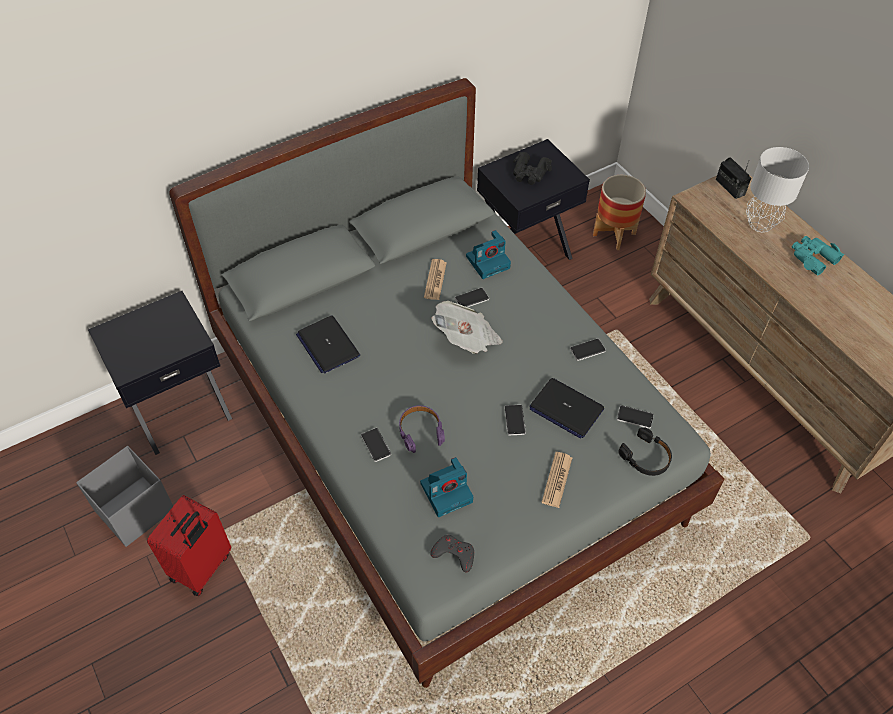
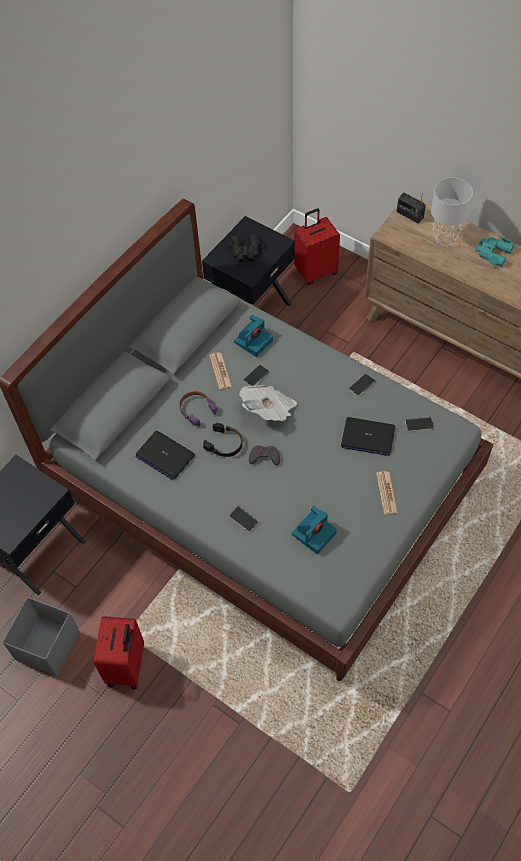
camera: 20 degrees left, 5 degrees up
(420, 431) = (271, 495): purple headphones -> purple headphones (196, 409)
(454, 554) = (341, 576): grey game controller -> grey game controller (264, 457)
(514, 420) = (335, 460): phone -> none
(614, 234) = (315, 271): planter -> red suitcase
(646, 457) = (440, 451): black headphones -> black headphones (224, 444)

